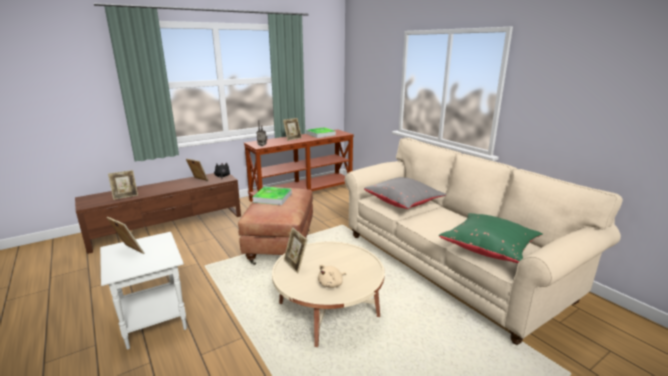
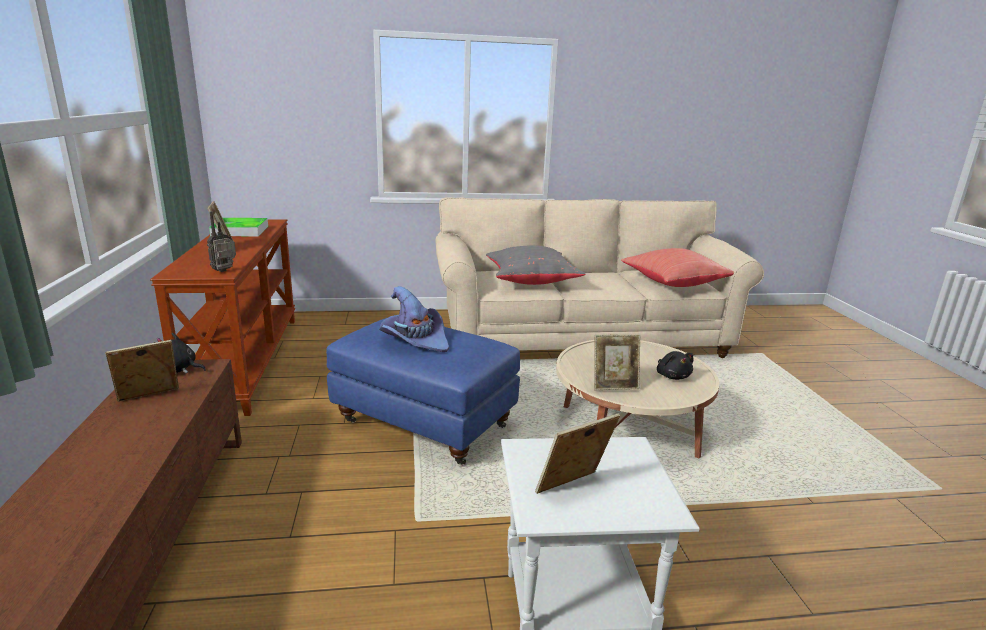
camera: 65 degrees left, 0 degrees up
(125, 196) = (77, 522): picture frame -> none
(272, 198) = (415, 339): tray -> purple hat
(280, 246) = (423, 426): brown ottoman -> blue ottoman
(331, 284) = (672, 376): beige plush toy -> black plush toy
(489, 249) = (673, 283): green pillow -> red pillow

